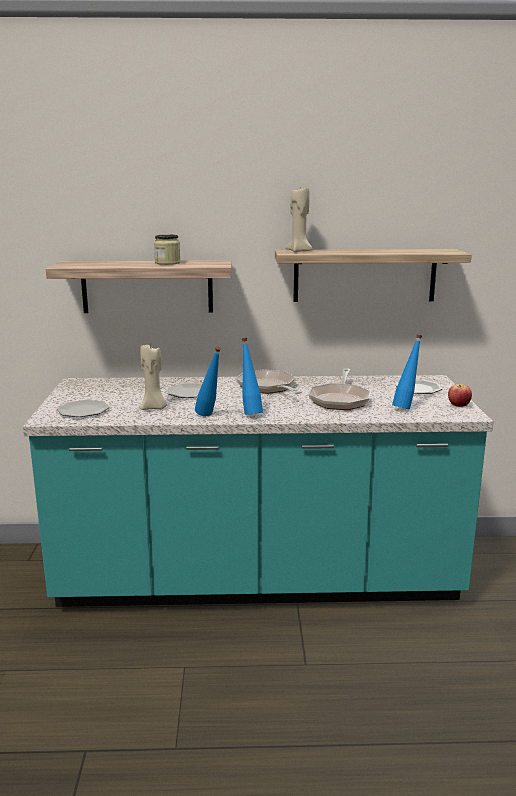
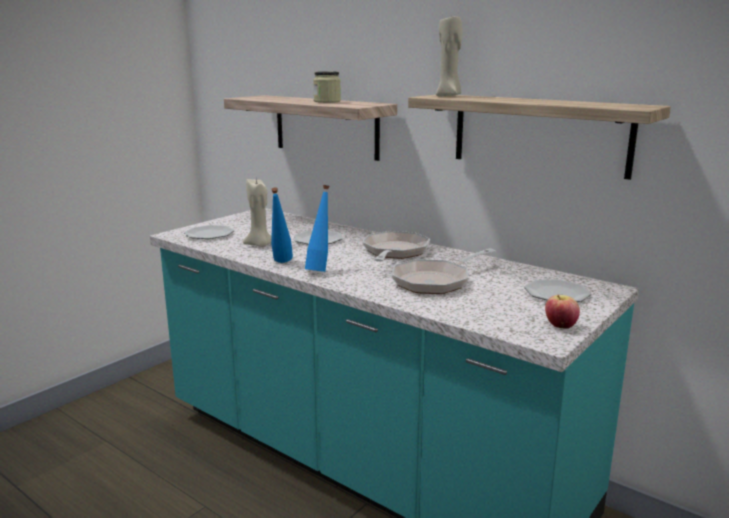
camera: 40 degrees right, 0 degrees up
(406, 407) = (487, 309): blue bottle -> none

